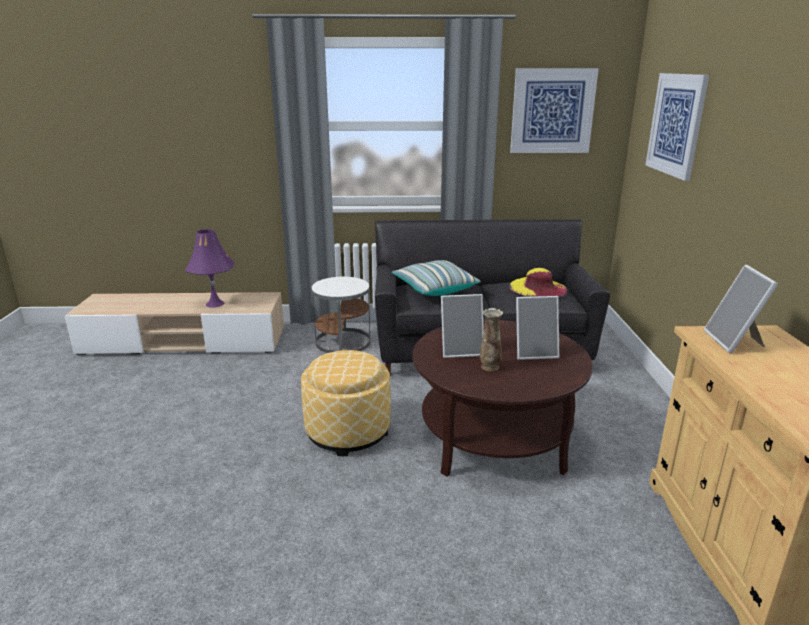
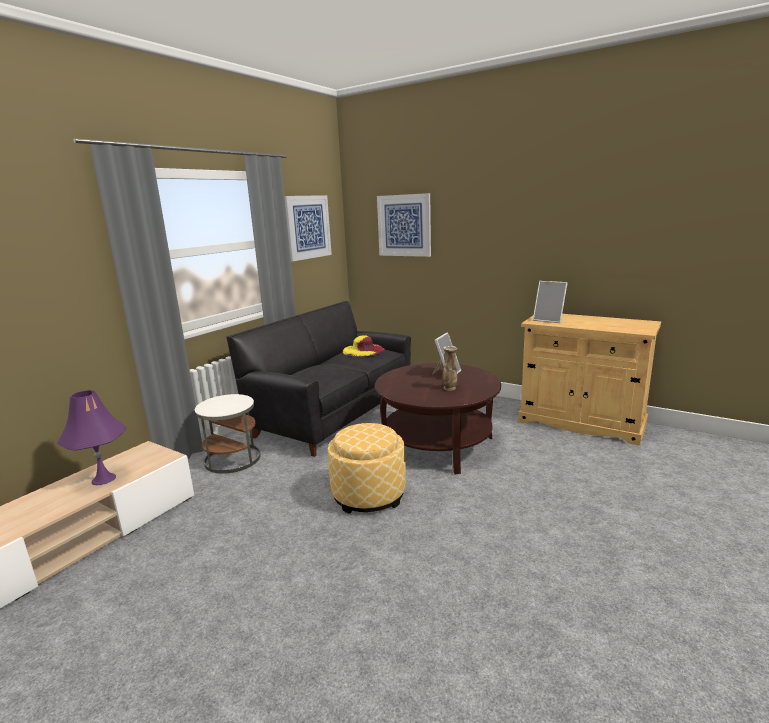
camera: 55 degrees left, 5 degrees down
(434, 289) = (312, 373): pillow -> none
(461, 351) = (418, 389): picture frame -> none

